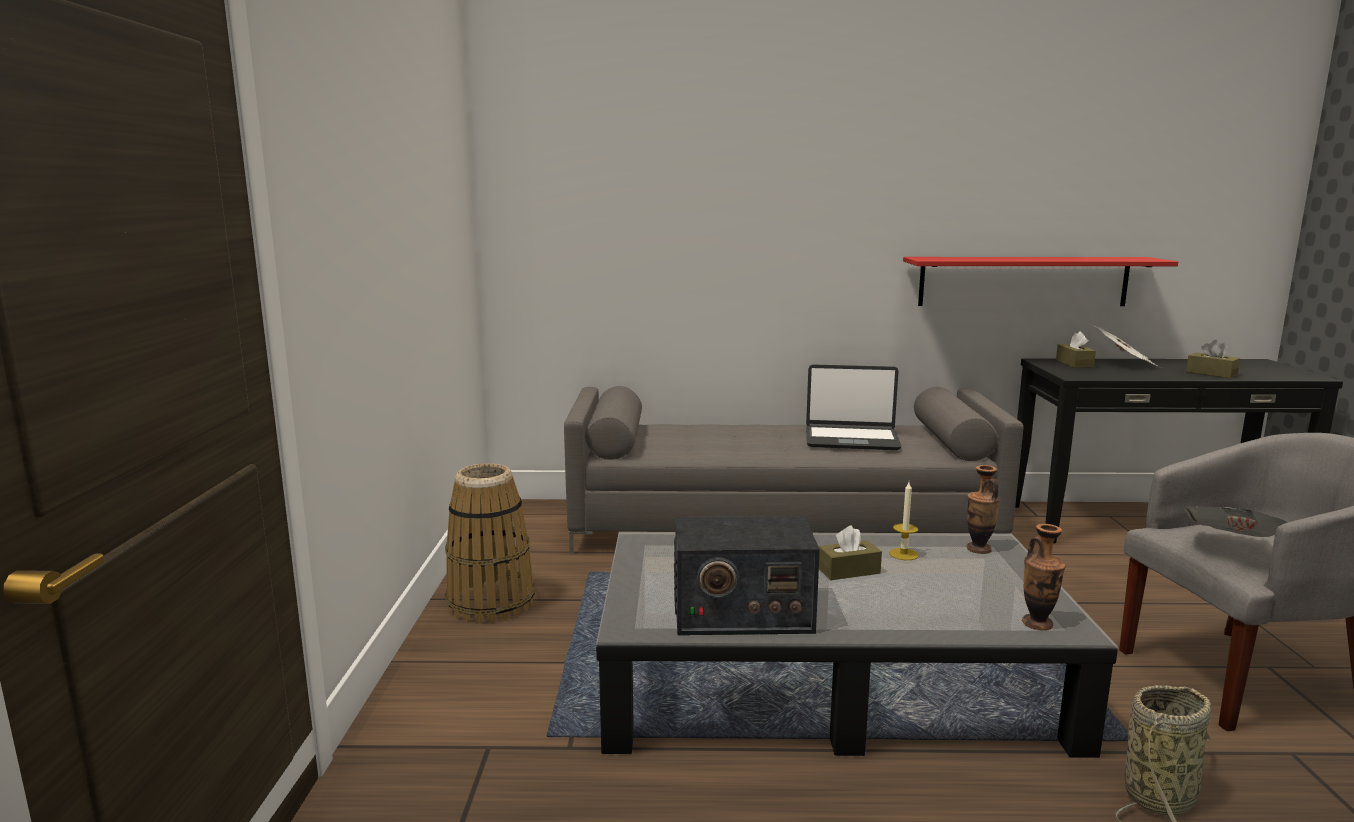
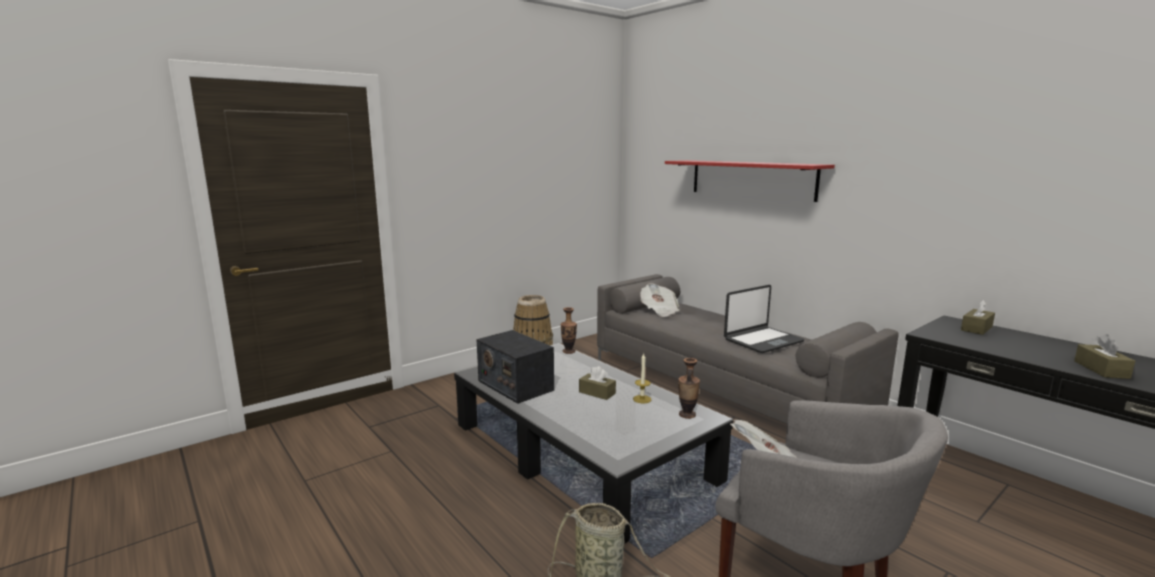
camera: 50 degrees right, 0 degrees up
(851, 439) = (762, 340): laptop -> laptop turned 90 degrees counterclockwise
(1023, 281) = (956, 248): red shelf -> red shelf (751, 179)
(1037, 623) = (609, 449): vase -> vase (568, 351)
(1124, 364) = (1031, 341): newspaper -> newspaper (659, 311)

